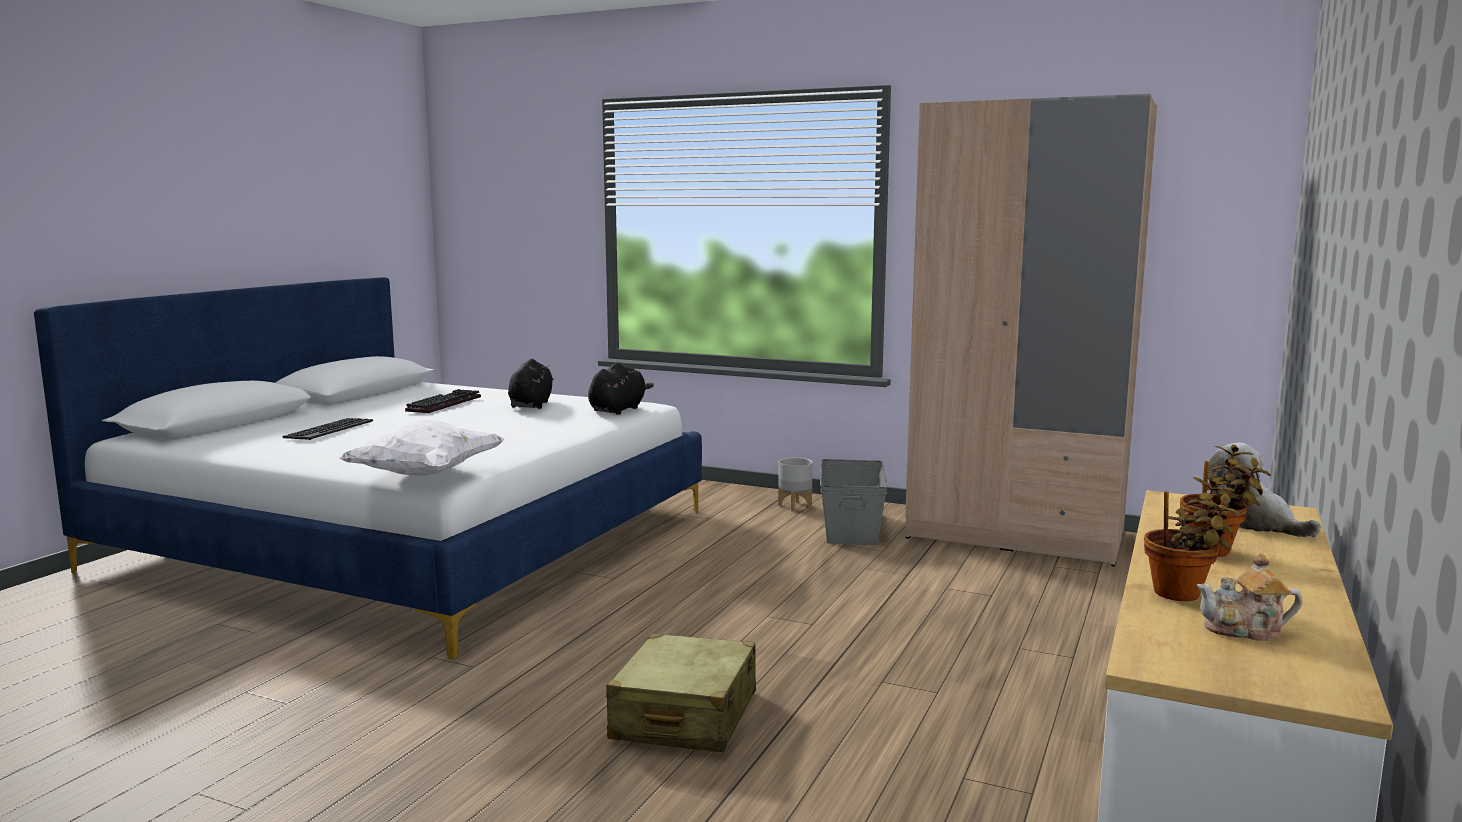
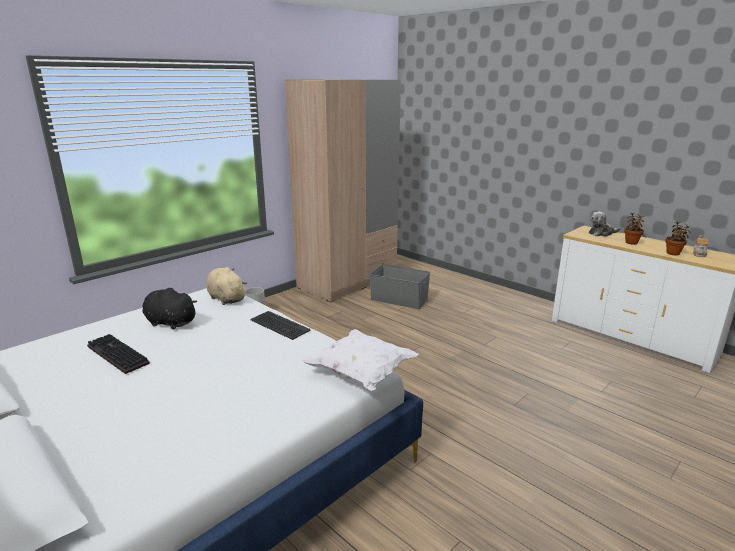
camera: 70 degrees left, 10 degrees up
(328, 429) = (160, 414): keyboard -> keyboard (279, 325)
(618, 410) = (226, 298): black plush toy -> beige plush toy
(684, 716) = (507, 394): beige suitcase -> none
(852, 527) = (304, 310): grey storage box -> grey storage box (399, 299)

